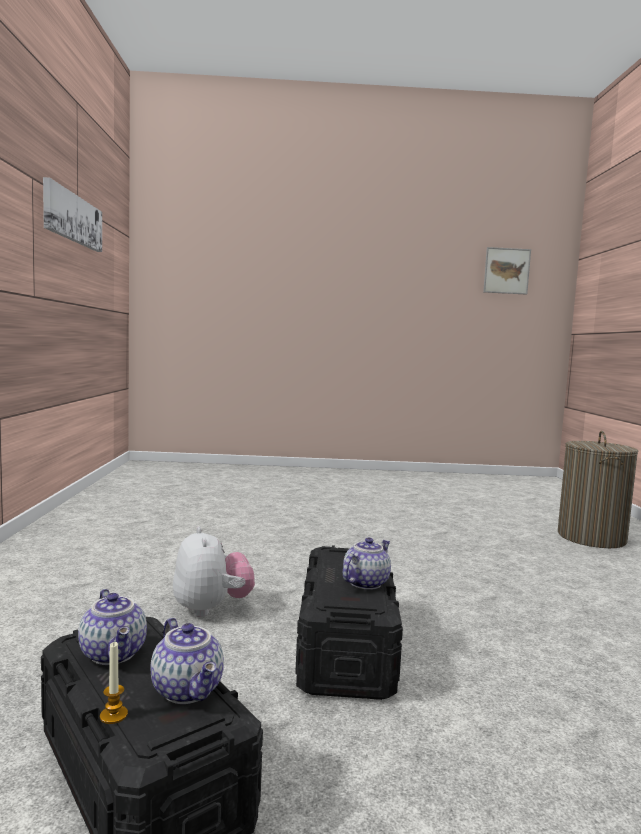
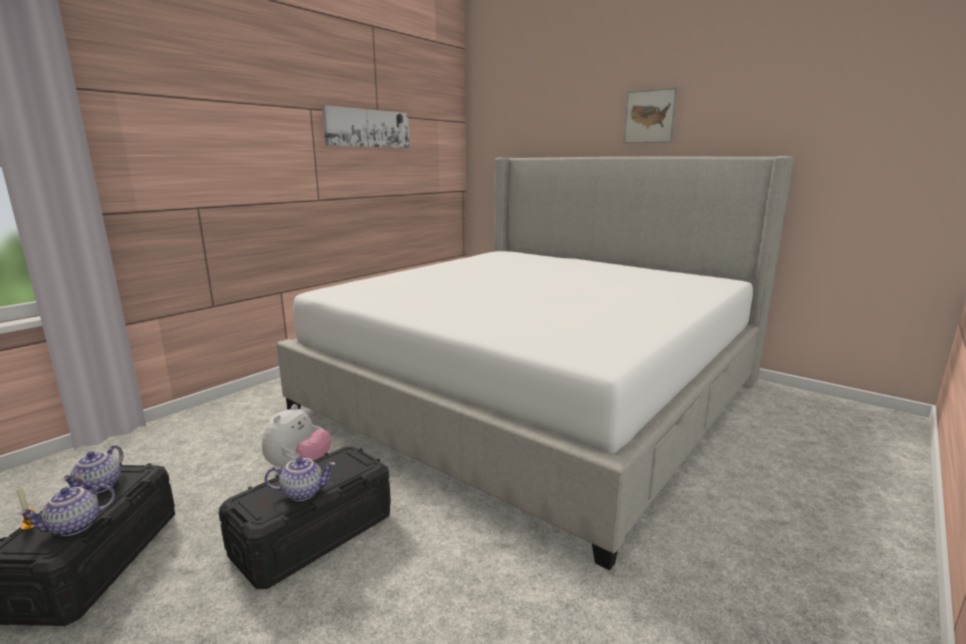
camera: 40 degrees right, 10 degrees up
(189, 690) = (74, 527): teapot -> teapot turned 45 degrees clockwise
(324, 507) = (536, 394): none -> bed
(506, 271) = (872, 121): picture -> picture (649, 116)
(591, 537) = (781, 522): laundry basket -> none

